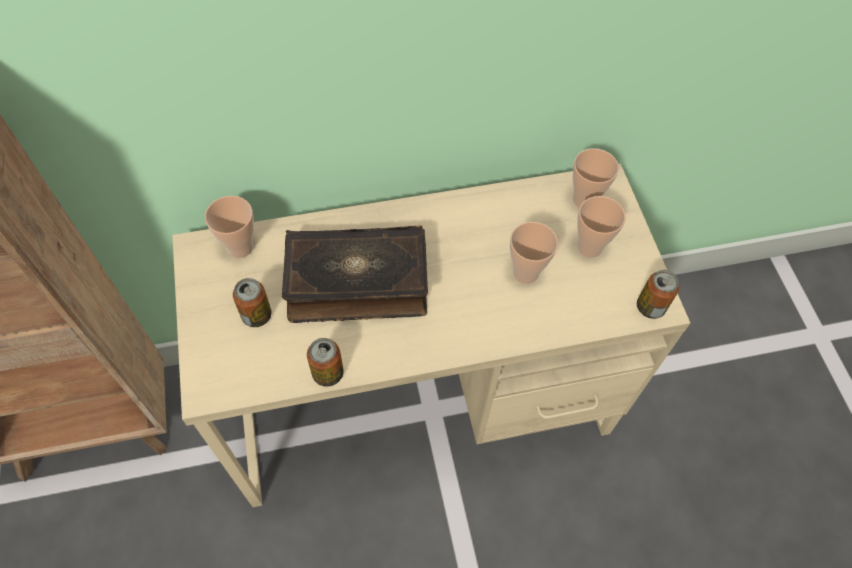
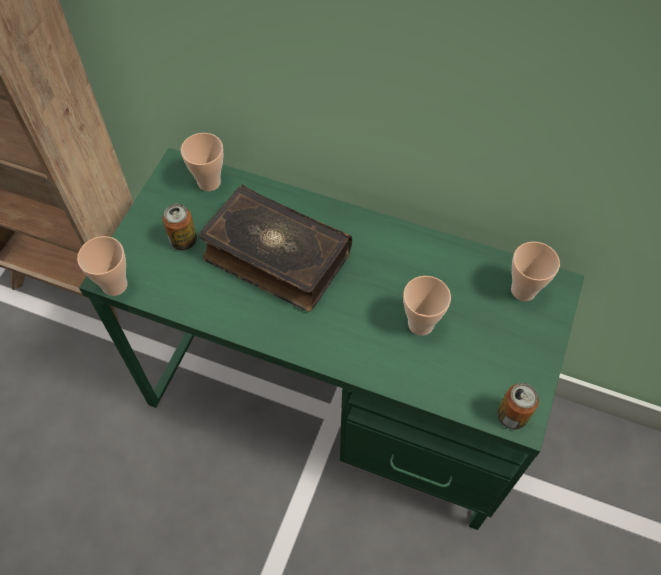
camera: 35 degrees right, 0 degrees up
(328, 373) = (202, 314): can -> none
(422, 399) = (333, 400): beige desk -> green desk
(589, 247) = (495, 333): cup -> cup (115, 285)

